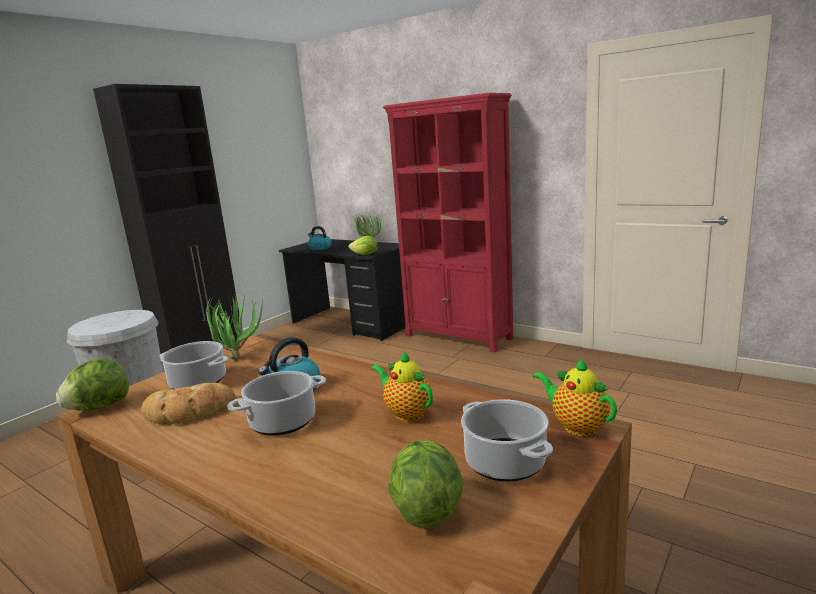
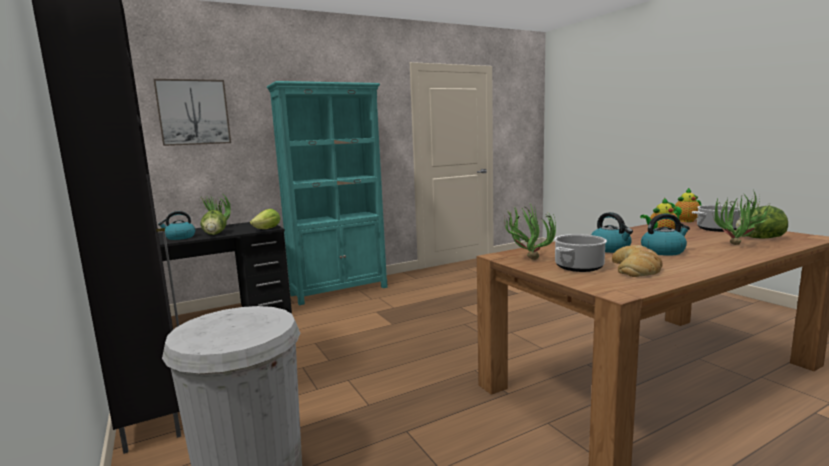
camera: 65 degrees left, 5 degrees down
(99, 407) = (612, 290): lettuce -> lettuce (215, 234)
(284, 421) = (663, 251): cooking pot -> kettle
(334, 481) = (737, 246): none -> potted plant
(360, 136) = (193, 112): none -> picture
(458, 337) = (340, 291): red bookcase -> turquoise bookcase

